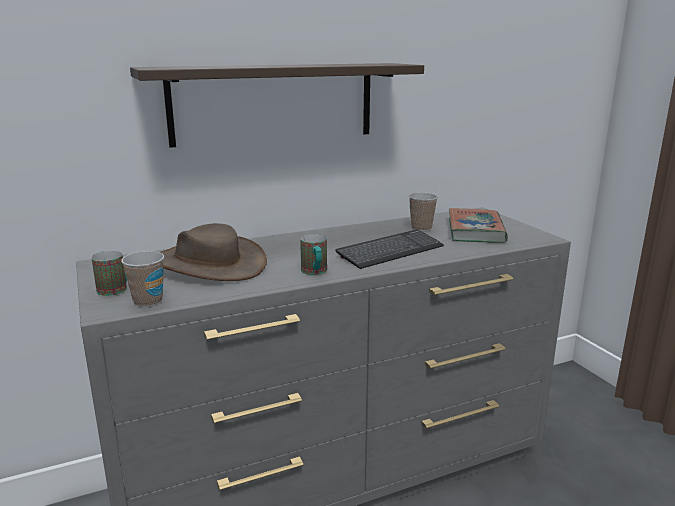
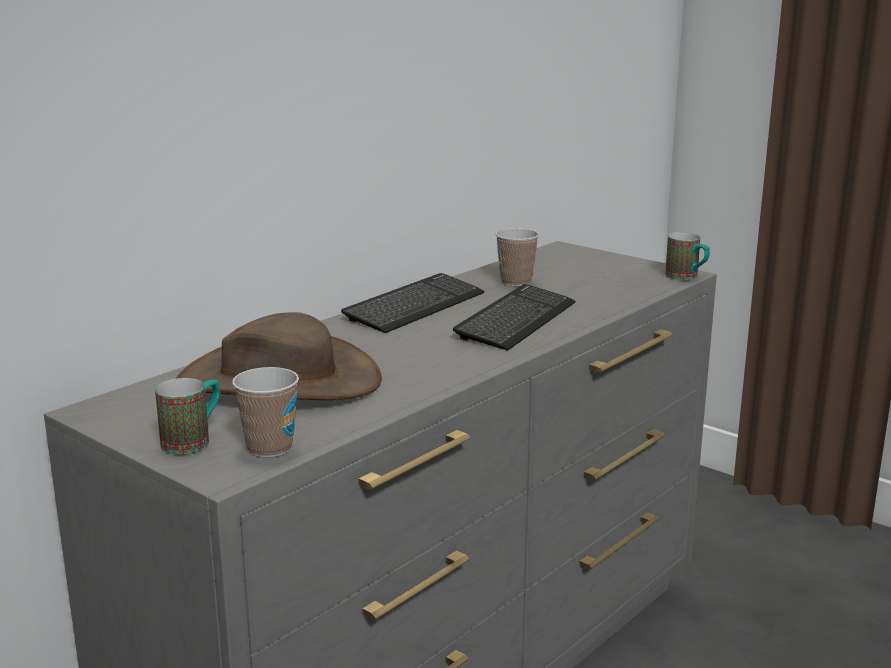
camera: 25 degrees left, 0 degrees up
(274, 103) = (306, 110): shelf -> none
(315, 272) = (454, 365): mug -> mug (687, 277)
(340, 234) = (415, 306): none -> keyboard
(475, 231) = (590, 276): book -> none

